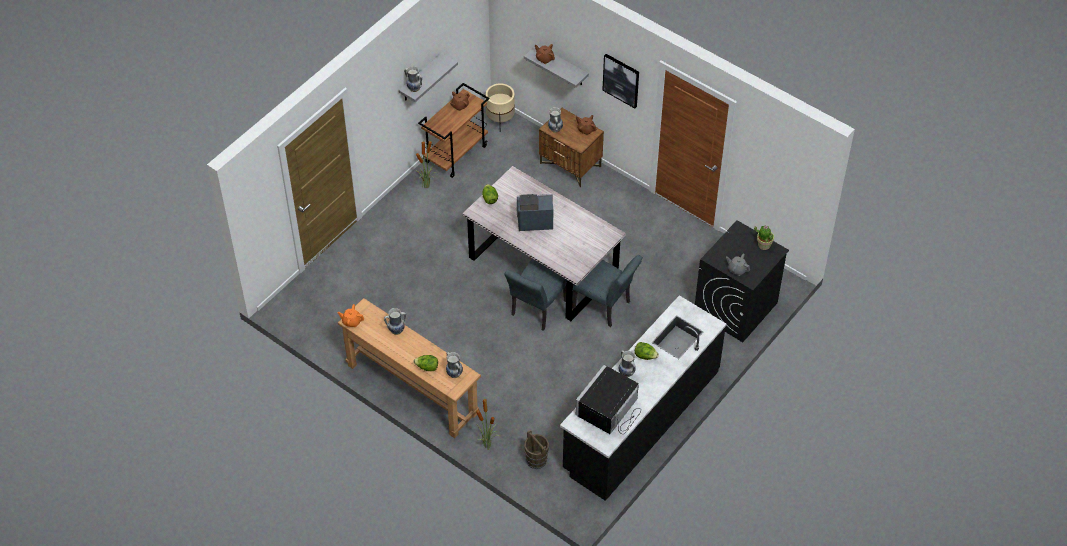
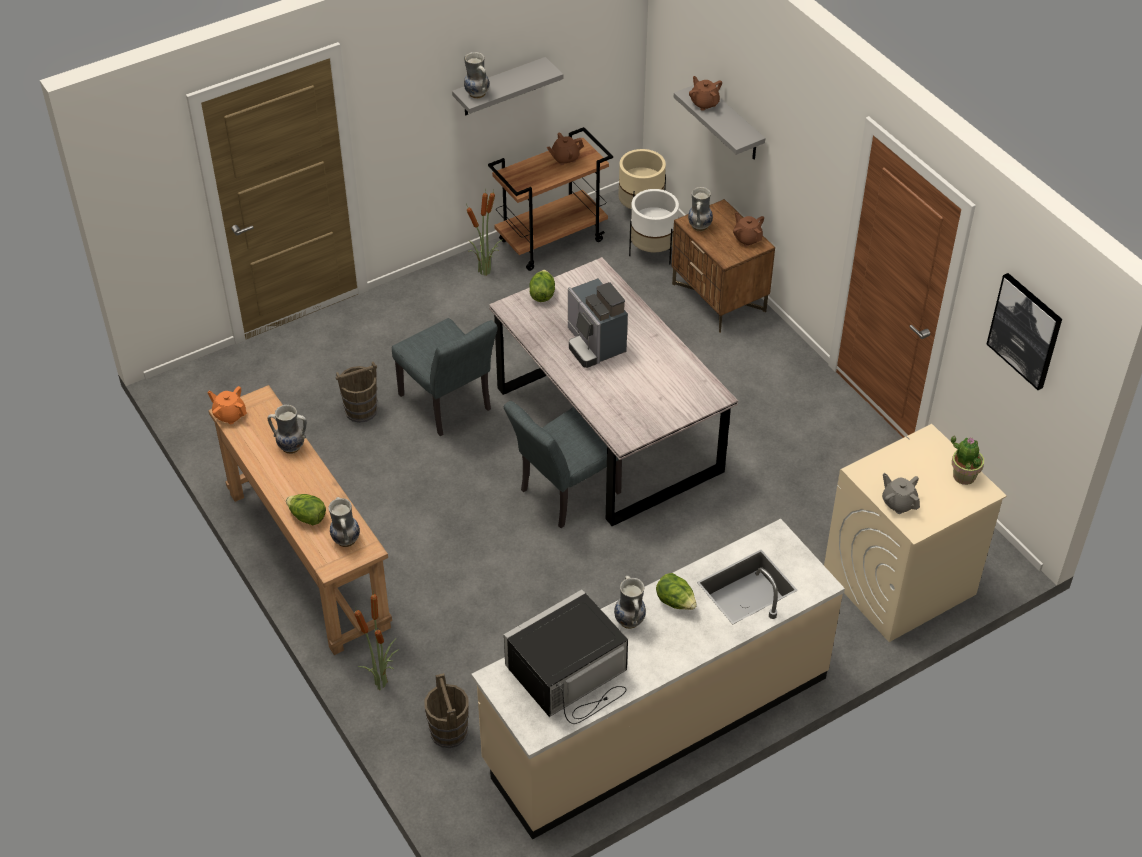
camera: 20 degrees right, 5 degrees down
(397, 293) = (361, 410): none -> brown bucket
(519, 145) = (652, 252): none -> white planter
(533, 221) = (594, 344): coffee machine -> coffee machine turned 135 degrees counterclockwise
(605, 307) = (678, 520): grey chair -> grey chair (449, 406)
(621, 80) = (808, 153): picture -> picture (1025, 330)
(640, 420) = (656, 719): black counter -> beige counter
(735, 308) = (898, 583): black washing machine -> beige washing machine

